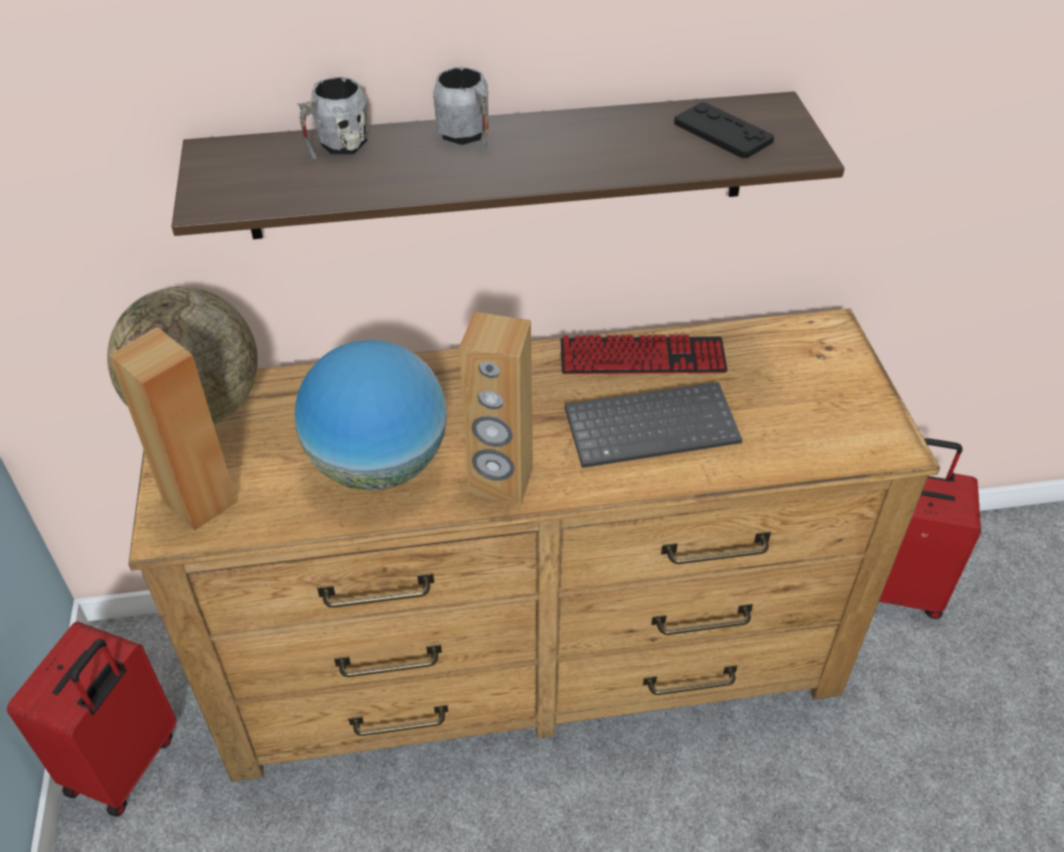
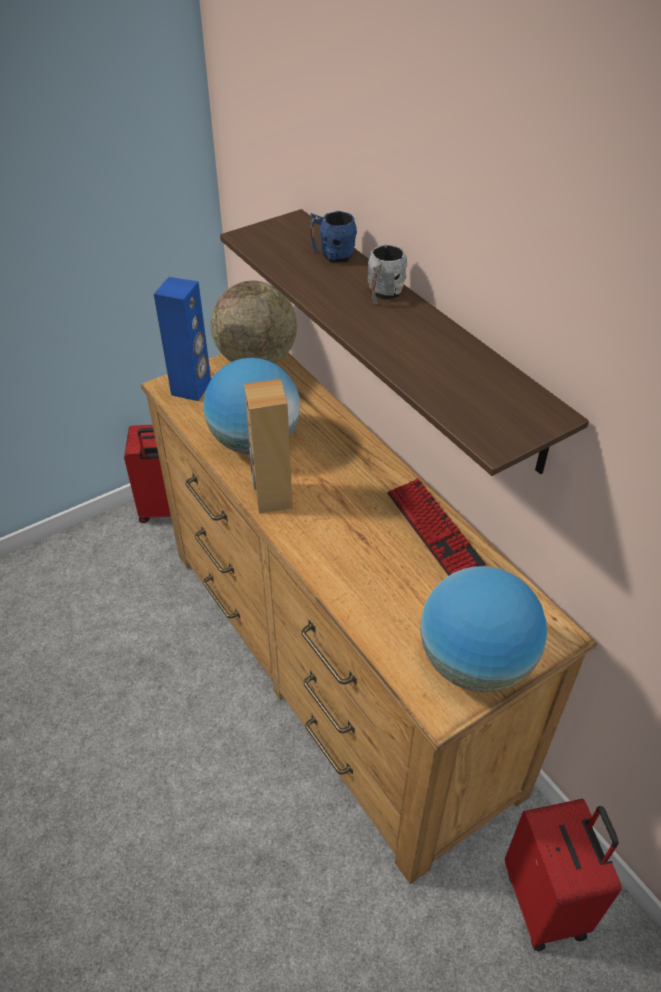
camera: 65 degrees right, 0 degrees up
(200, 501) = (192, 388): brown speaker -> blue speaker
(336, 147) = (332, 254): grey mug -> blue mug
(653, 425) = (368, 555): keyboard -> none
(723, 132) = (487, 396): black game controller -> none
(845, 399) = (474, 663): none -> globe

